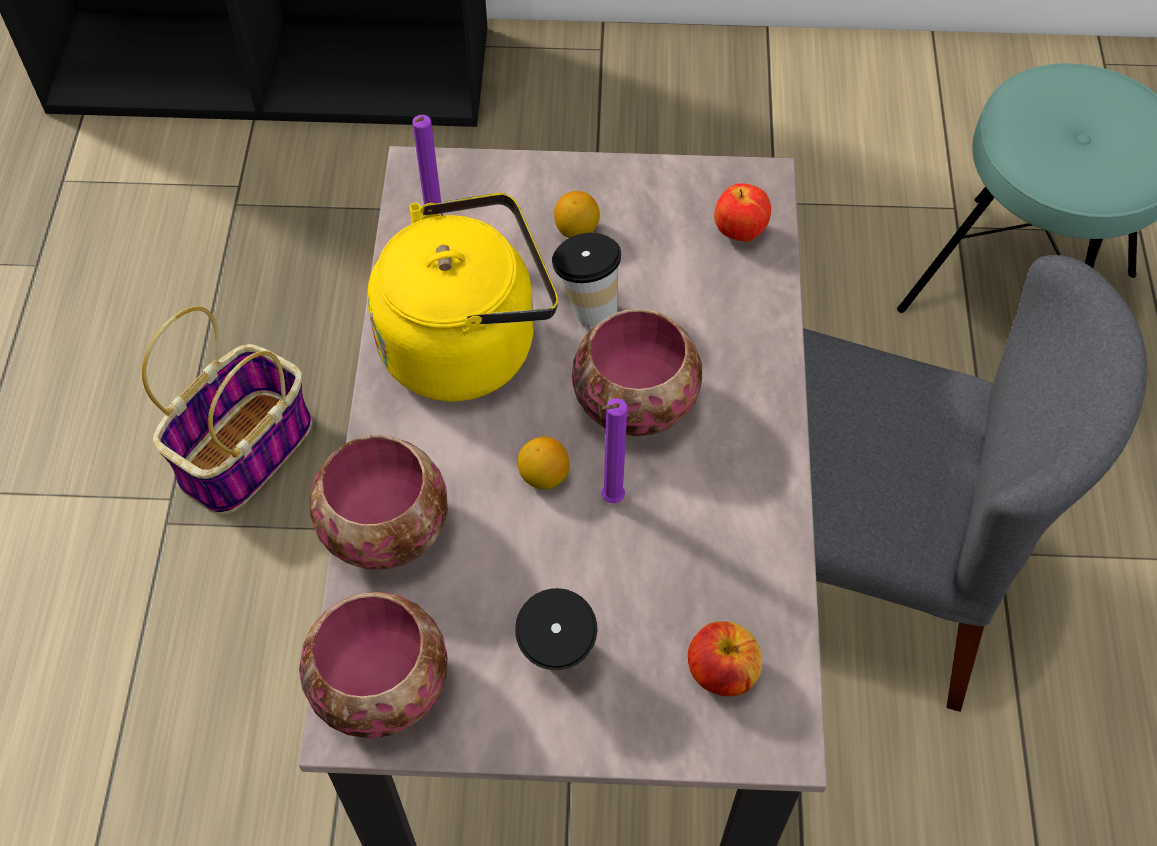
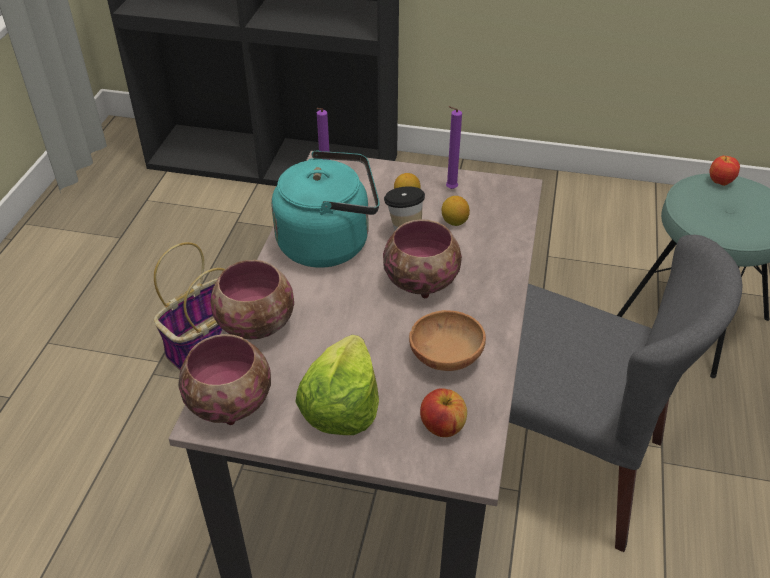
camera: 10 degrees right, 15 degrees down
(467, 343) = (329, 243): yellow kettle -> turquoise kettle
(544, 476) = (357, 312): lemon -> lemon (454, 222)
(557, 661) = (341, 406): cup -> lettuce
(609, 500) = (394, 328): purple candle -> purple candle (449, 189)
(701, 541) = (445, 356): none -> brown bowl
(739, 233) = (502, 210): apple -> apple (720, 182)

